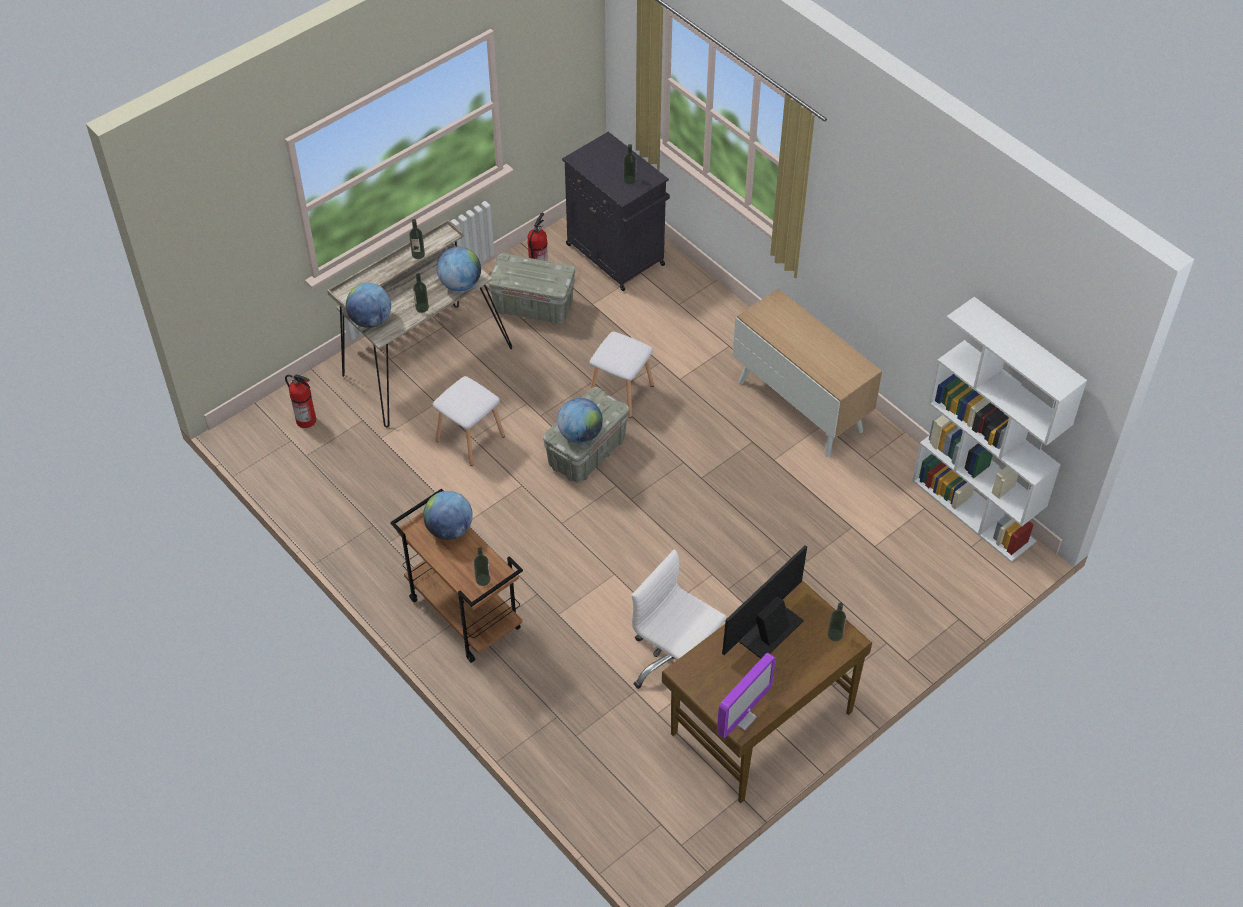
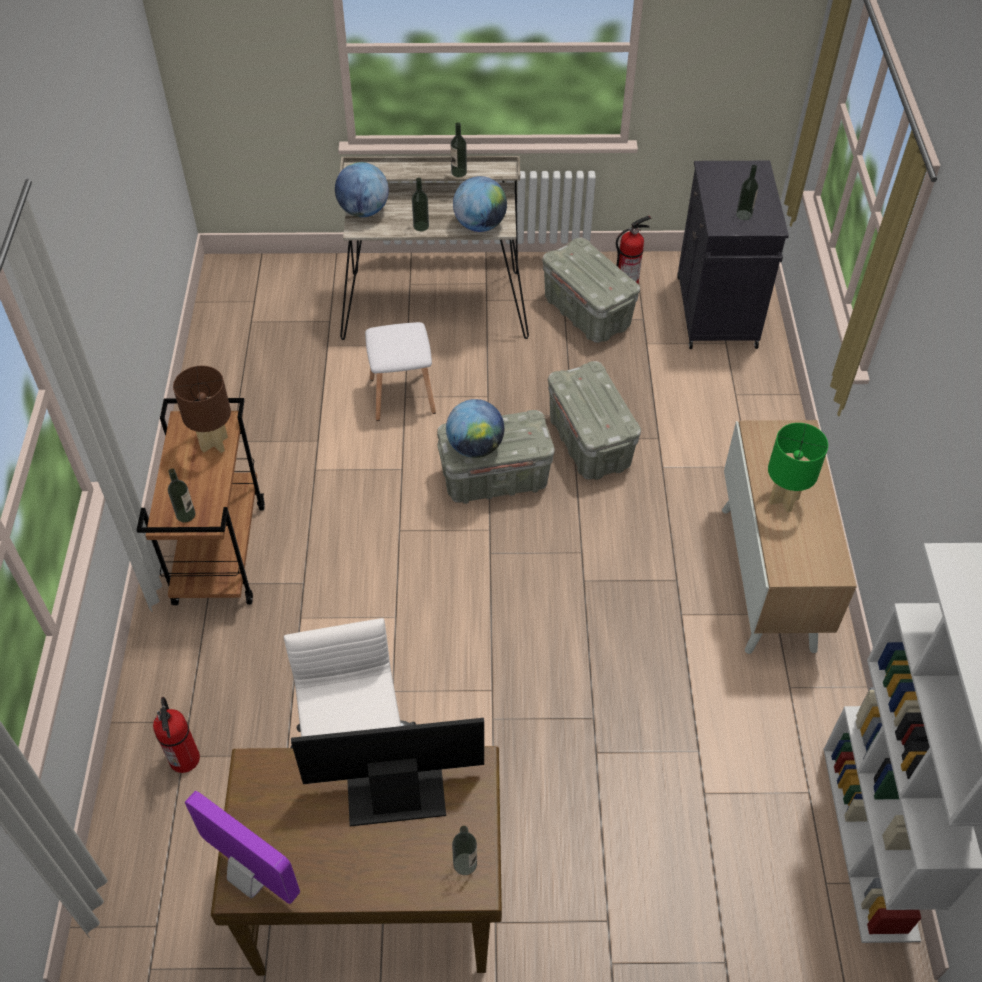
camera: 40 degrees right, 0 degrees up
(307, 420) = (285, 293): fire extinguisher -> fire extinguisher (185, 759)
(449, 529) = (214, 444): globe -> brown table lamp
(622, 392) = (590, 443): white stool -> grey storage box
(741, 717) = (251, 877): monitor -> monitor turned 135 degrees counterclockwise
(803, 347) = (783, 500): none -> green table lamp

